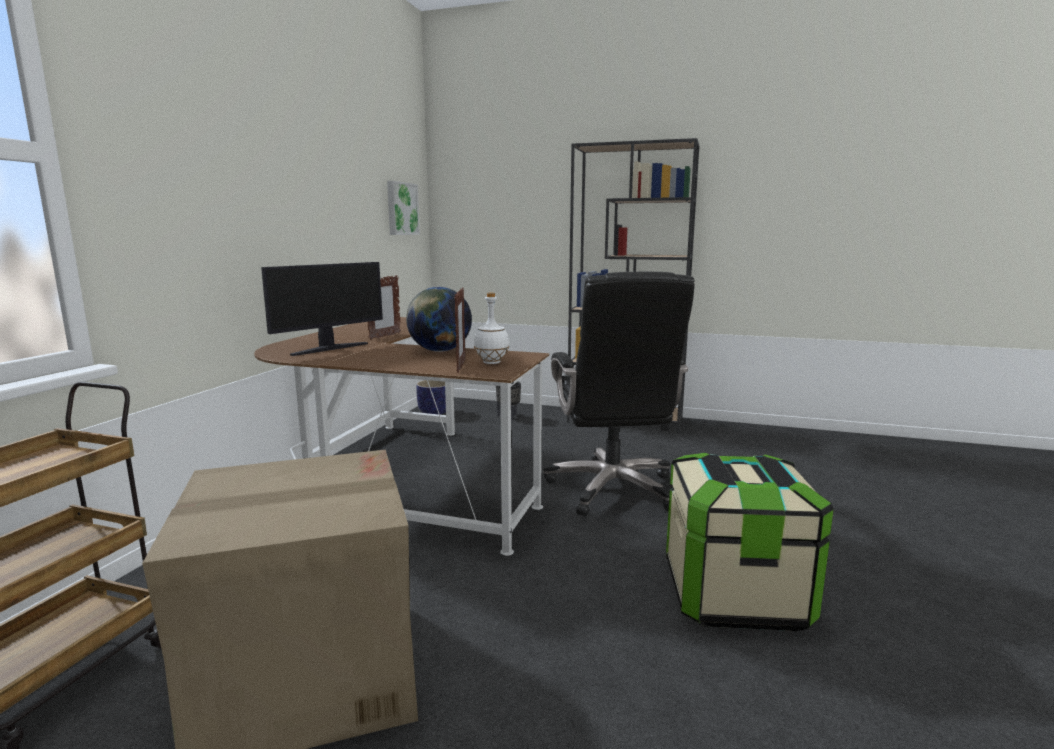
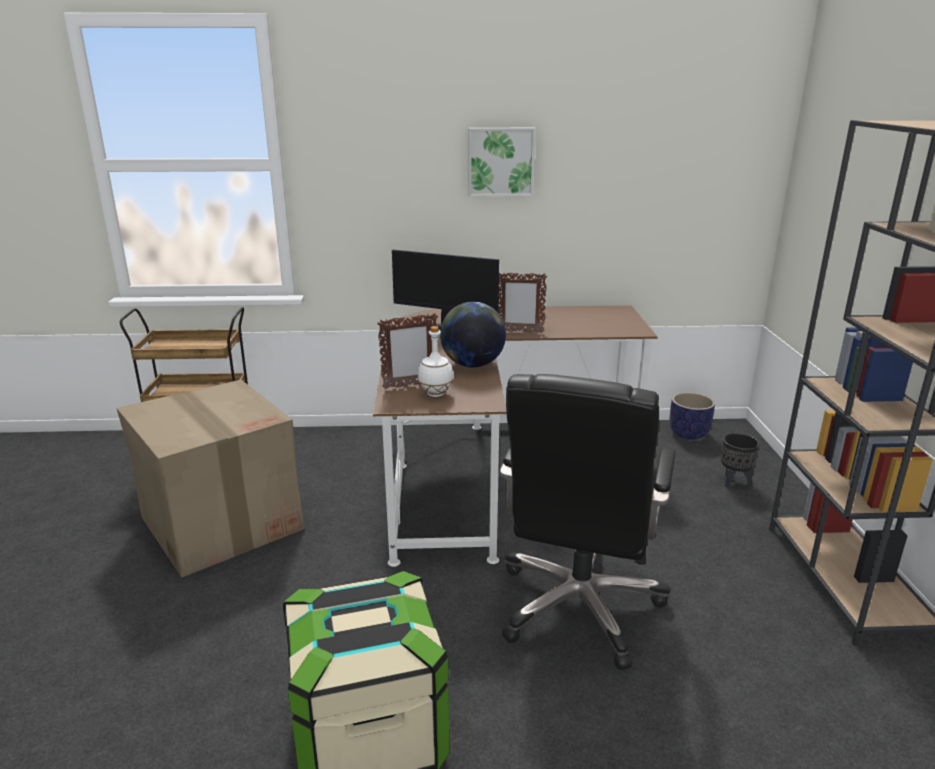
camera: 70 degrees right, 10 degrees up
(401, 209) = (708, 181): picture -> picture (500, 162)
(612, 488) = (578, 605): black office chair -> black office chair turned 45 degrees counterclockwise

